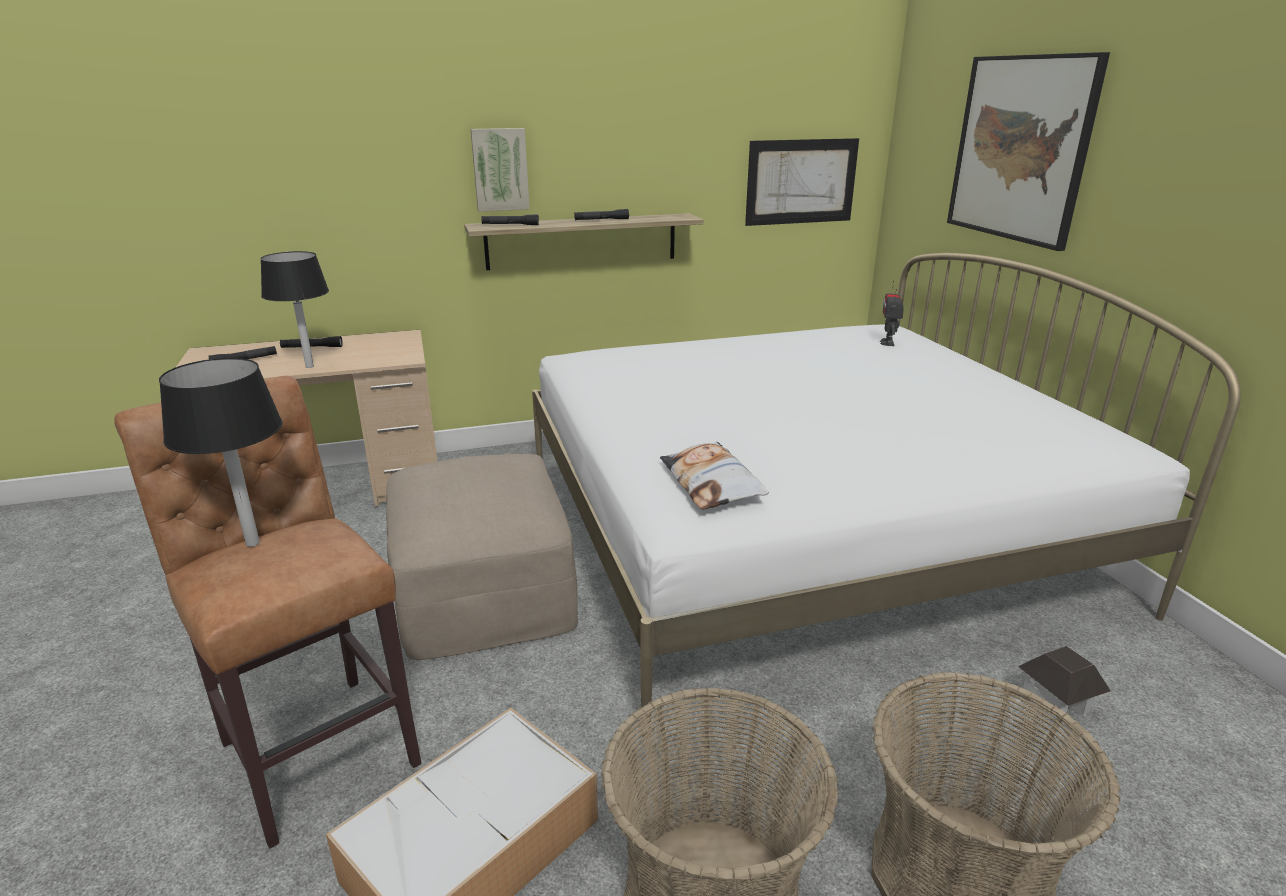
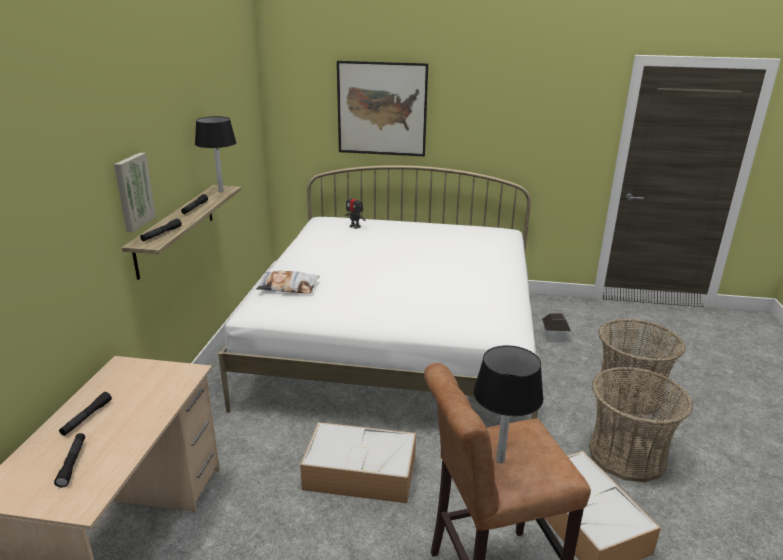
camera: 65 degrees left, 0 degrees up
(309, 366) = (146, 423): black table lamp -> black table lamp (220, 191)
(483, 585) = (362, 472): beige ottoman -> storage box
(712, 483) = (488, 315): pillow -> pillow (288, 287)
(801, 182) = (244, 145): picture -> none

